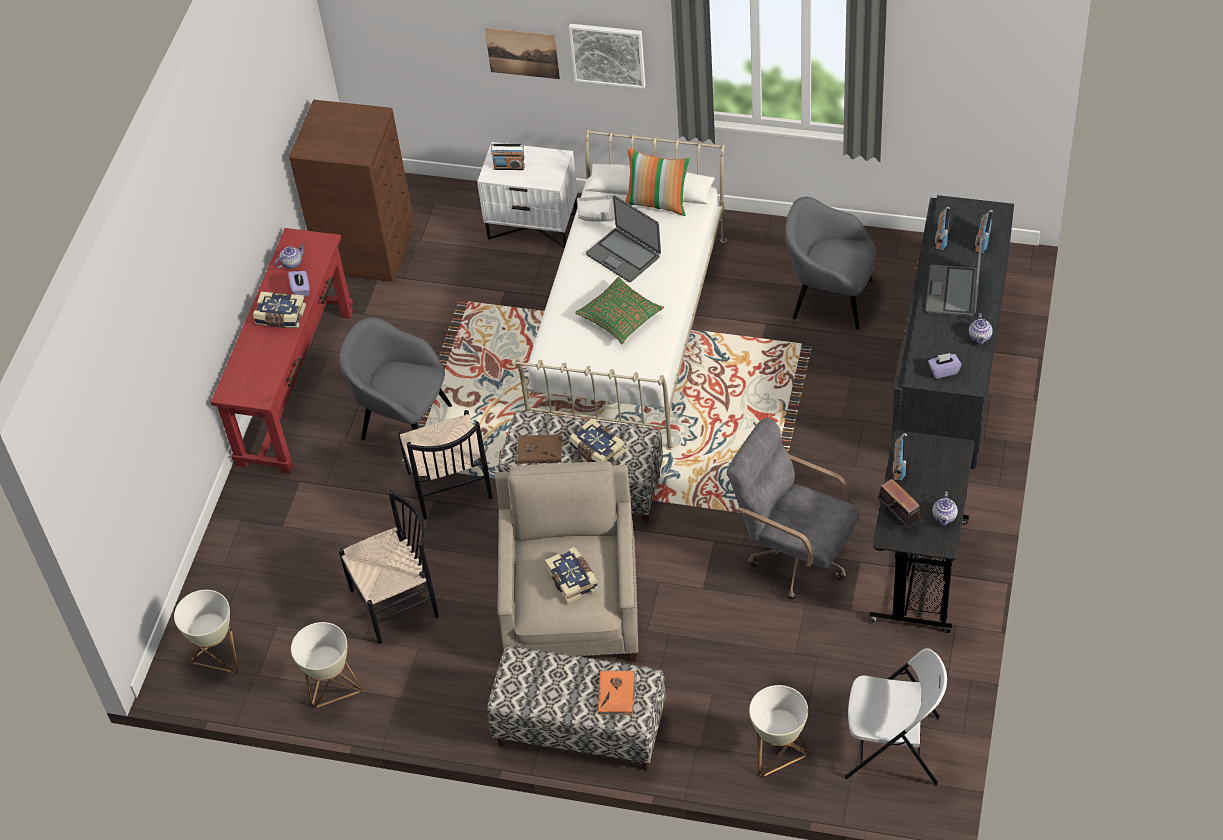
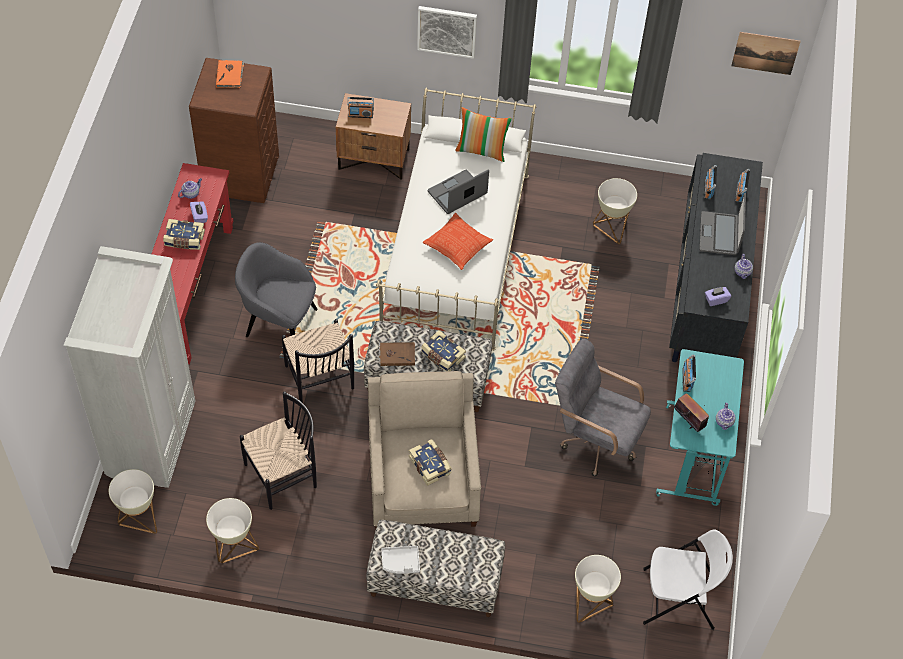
camera: 10 degrees left, 5 degrees up
(238, 561) = (151, 438): none -> white wardrobe
(522, 53) = (377, 26): picture -> picture (765, 53)
(533, 225) = (374, 158): white nightstand -> brown nightstand
(598, 213) = (435, 157): grey tray -> grey tray (401, 562)
(617, 694) = (470, 560): orange book -> orange book (230, 75)
(620, 318) = (458, 247): green pillow -> orange pillow
(624, 255) = (457, 193): laptop -> laptop turned 105 degrees clockwise
(830, 299) = (611, 227): grey armchair -> planter
(919, 572) = (691, 455): black desk -> turquoise desk

